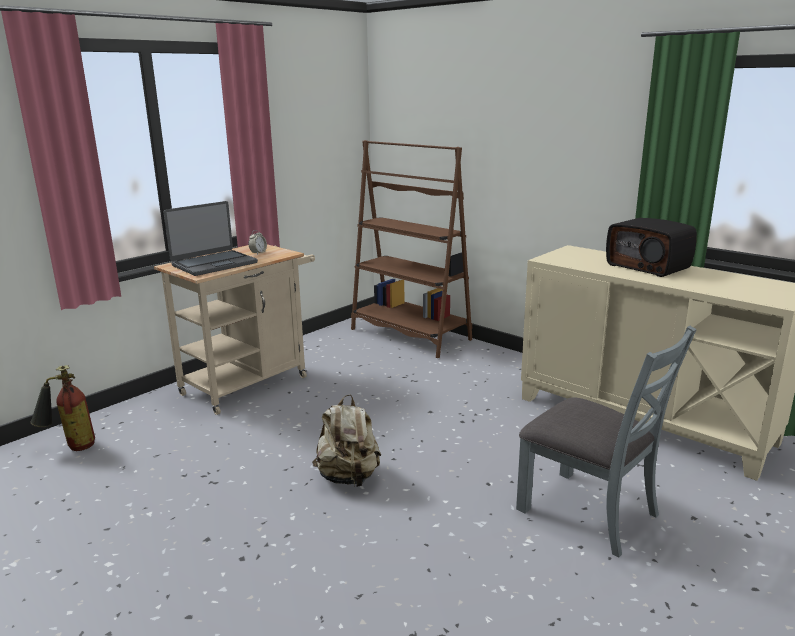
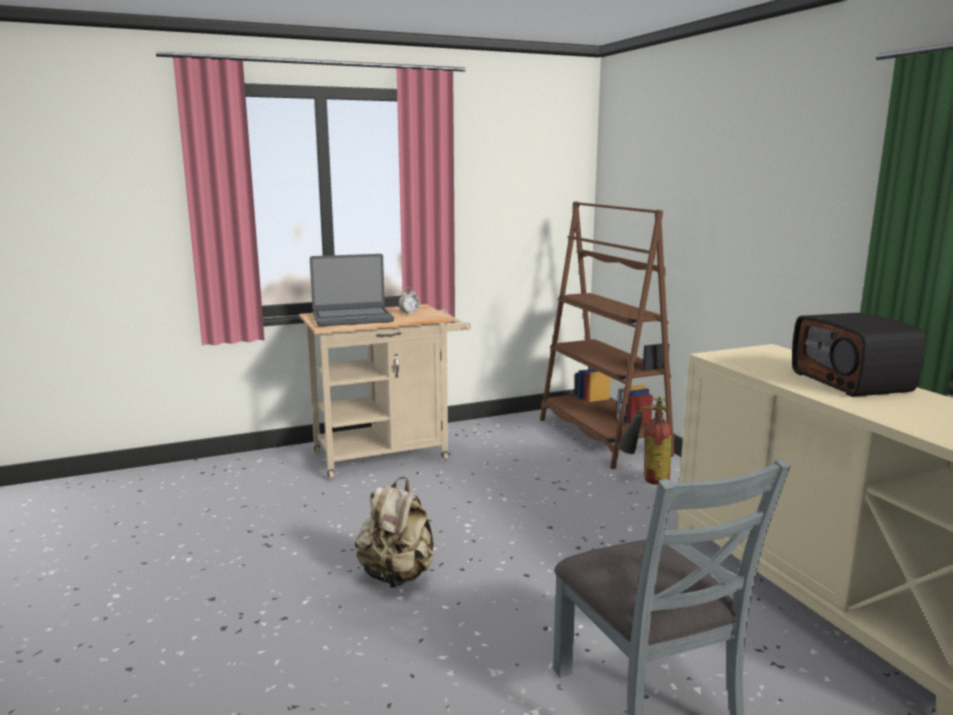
camera: 25 degrees right, 5 degrees down
(70, 447) = (184, 481): fire extinguisher -> fire extinguisher (645, 480)

